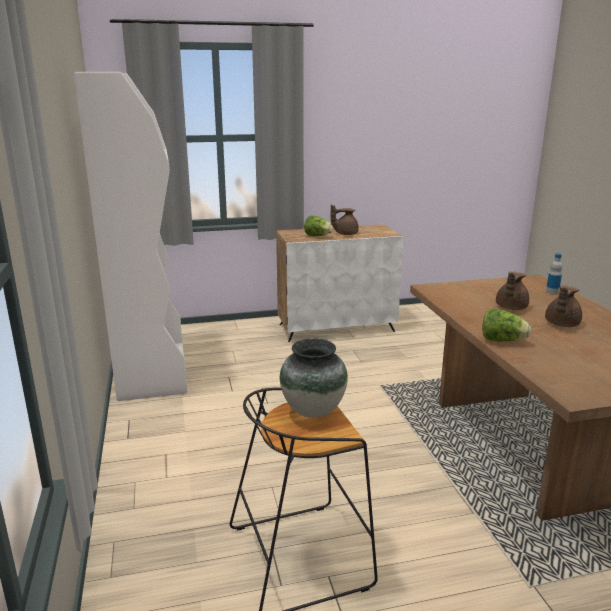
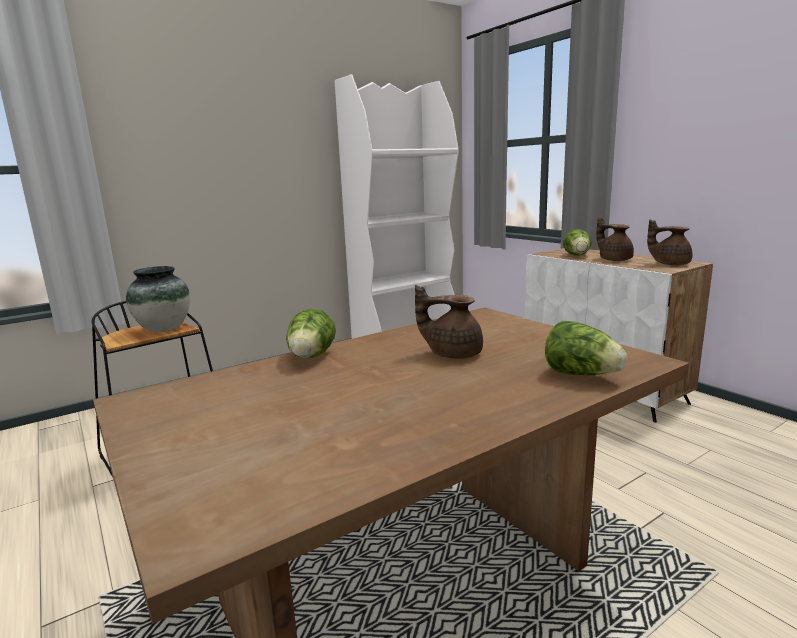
camera: 70 degrees right, 5 degrees down
(552, 292) = (581, 375): bottle -> lettuce
(561, 324) = (407, 386): brown teapot -> brown teapot (669, 264)

